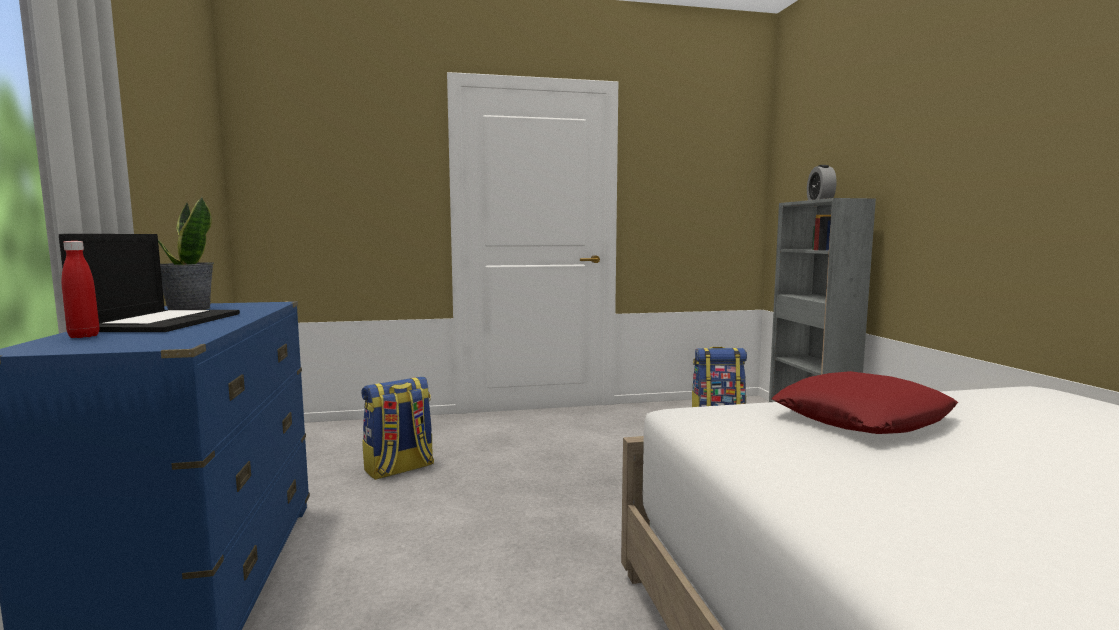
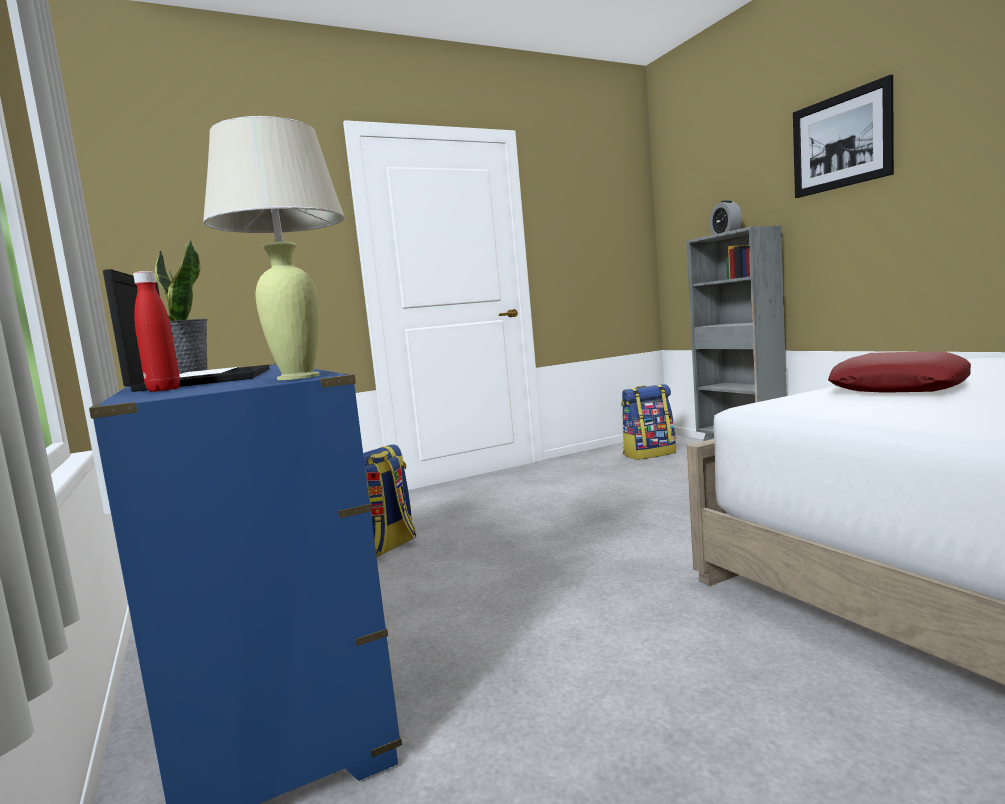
camera: 15 degrees left, 0 degrees up
(170, 341) = (298, 377): none -> beige table lamp
(943, 112) = (841, 141): none -> picture

